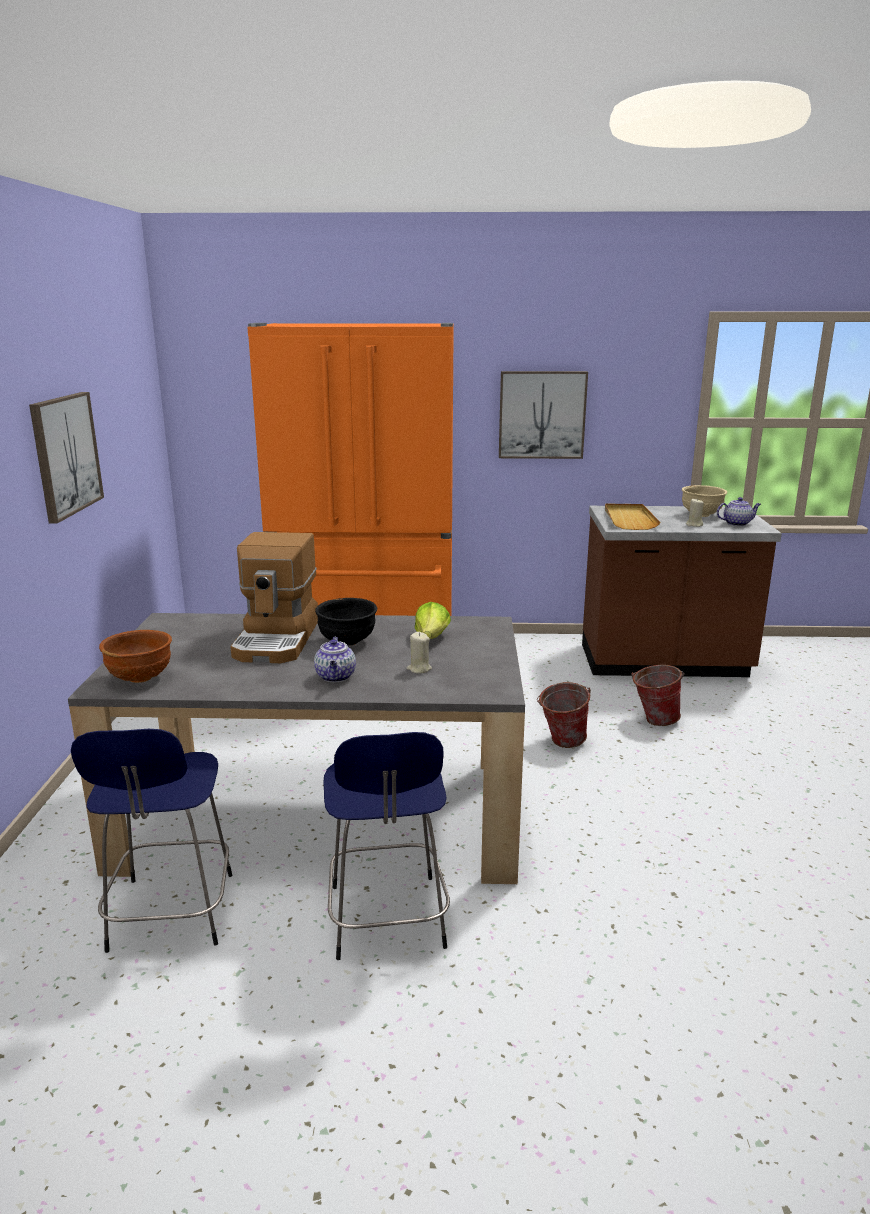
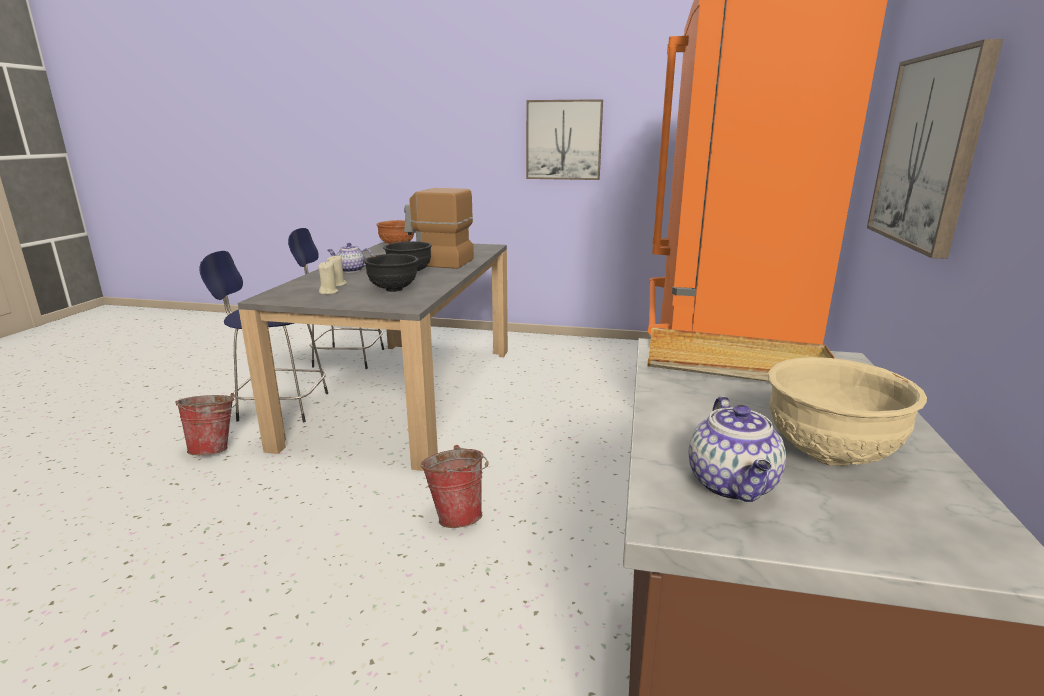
camera: 100 degrees right, 0 degrees up
(432, 637) = (393, 290): lettuce -> black bowl
(653, 720) = (484, 620): bucket -> bucket (215, 448)
(694, 525) = (703, 420): beige candle -> beige candle (328, 292)

